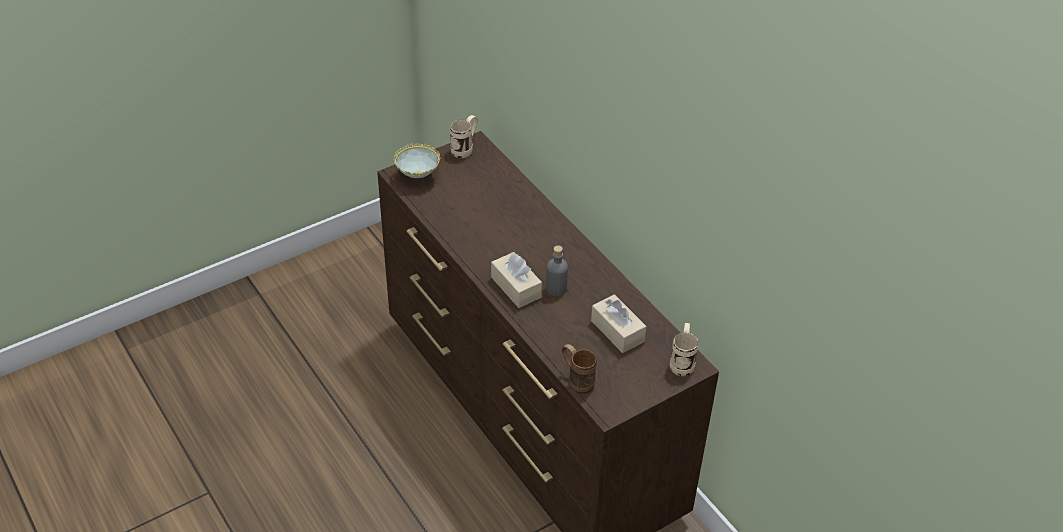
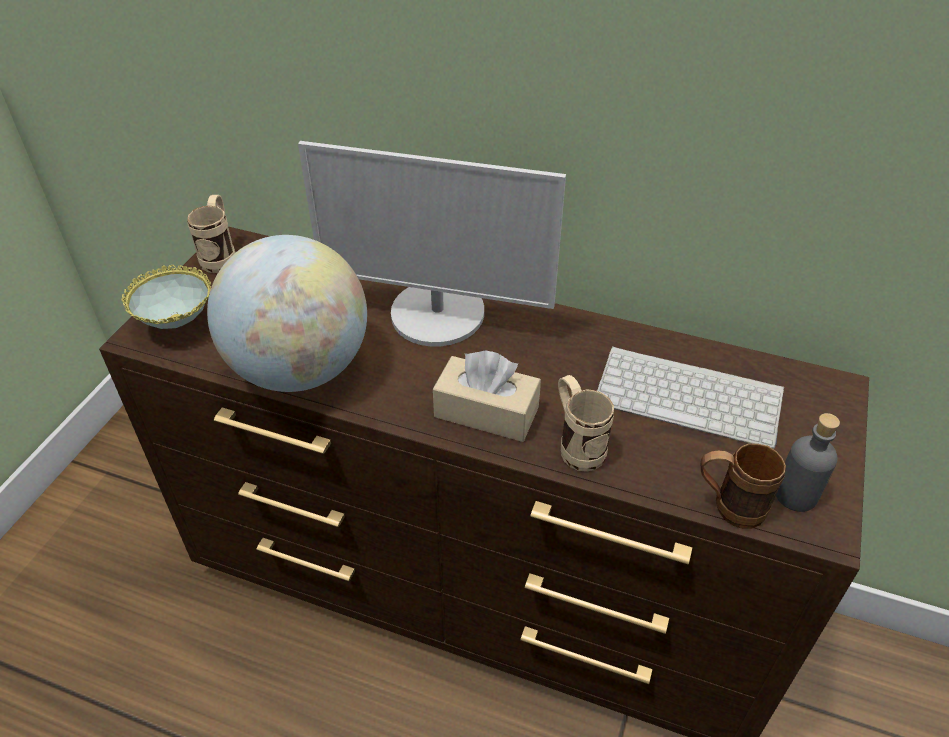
camera: 35 degrees left, 0 degrees up
(453, 225) = (300, 369): none -> globe
(539, 231) = (438, 314): none -> monitor
(556, 288) = (544, 382): grey bottle -> grey bottle (795, 495)
(617, 331) = (691, 396): beige tissue box -> keyboard
(682, 362) = (816, 390): beige mug -> beige mug (576, 445)

